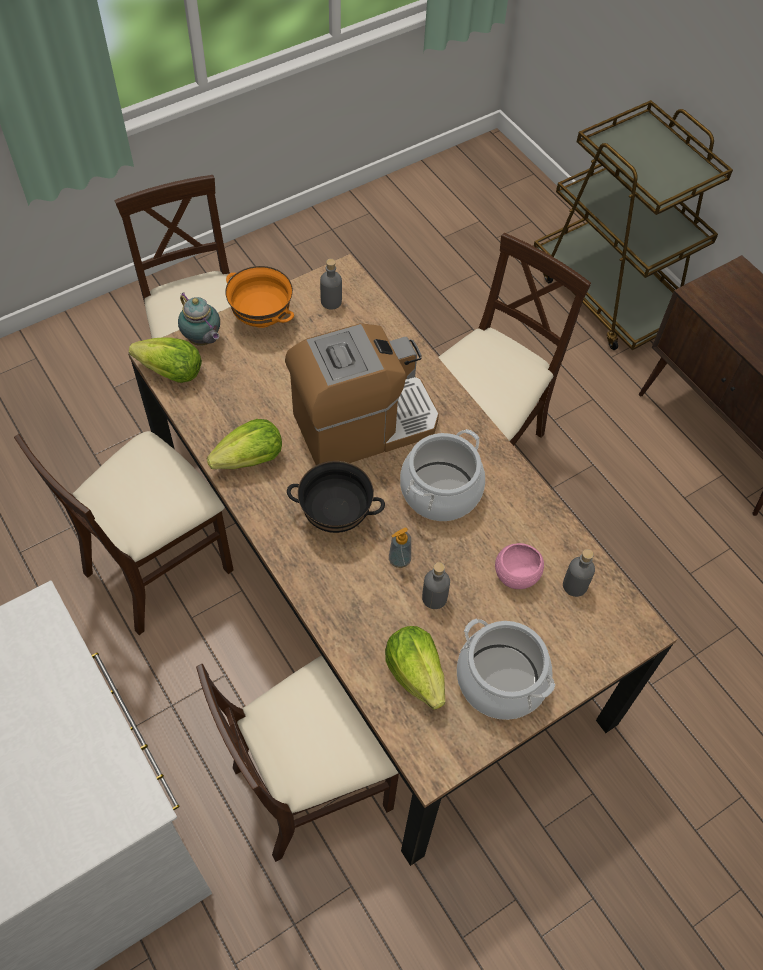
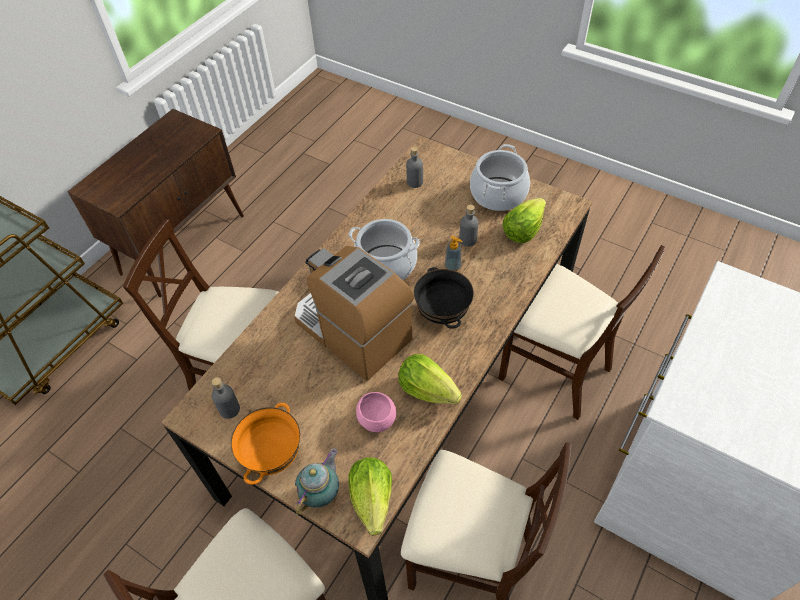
camera: 110 degrees left, 5 degrees down
(516, 575) = (425, 208): pink bowl -> pink bowl (377, 420)

